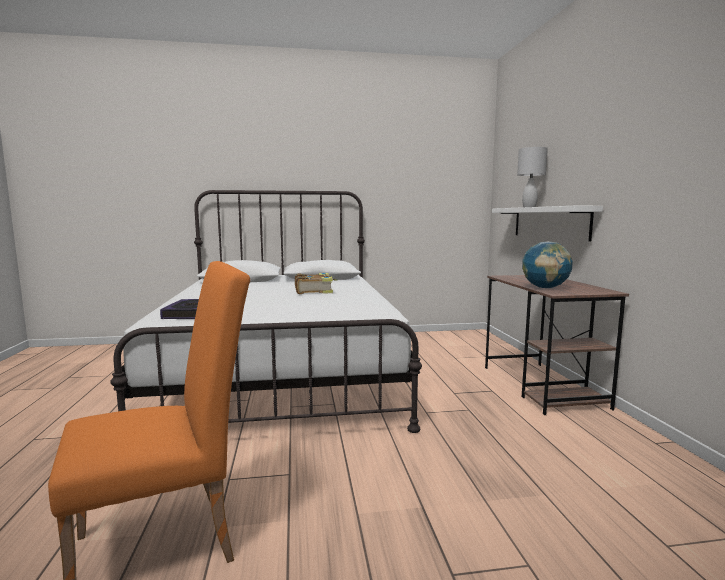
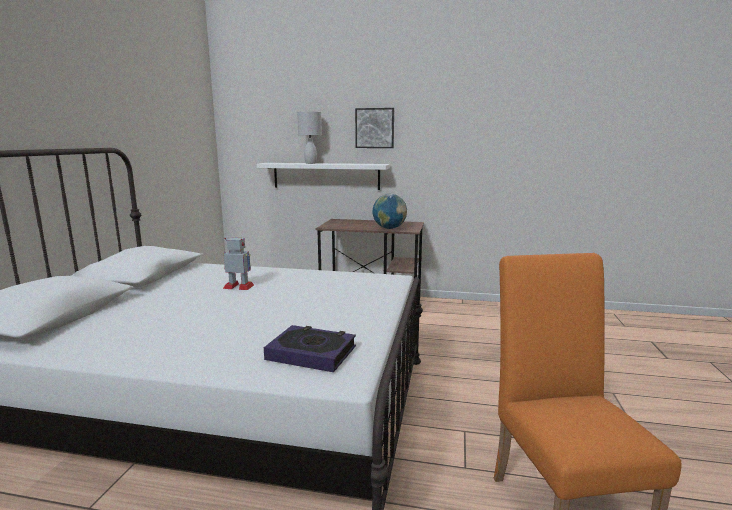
camera: 70 degrees left, 5 degrees up
(314, 290) = (239, 286): book -> toy robot
(593, 158) = (375, 128): none -> picture

